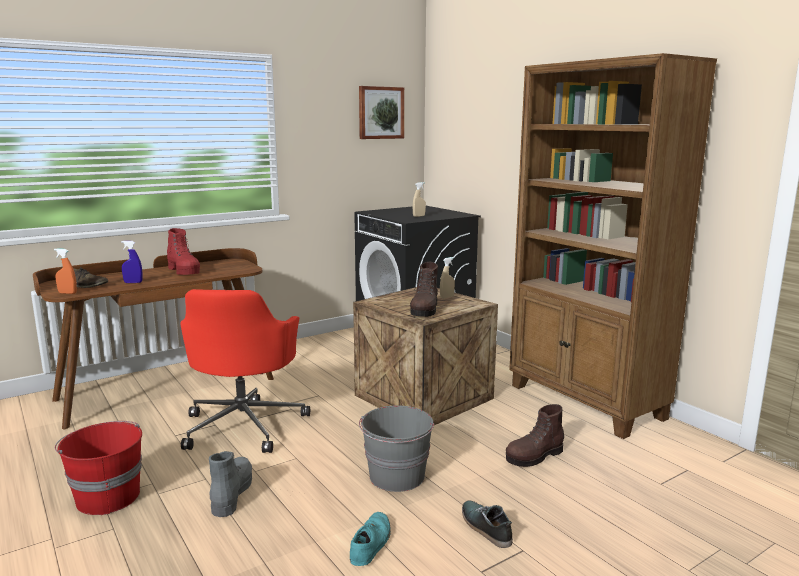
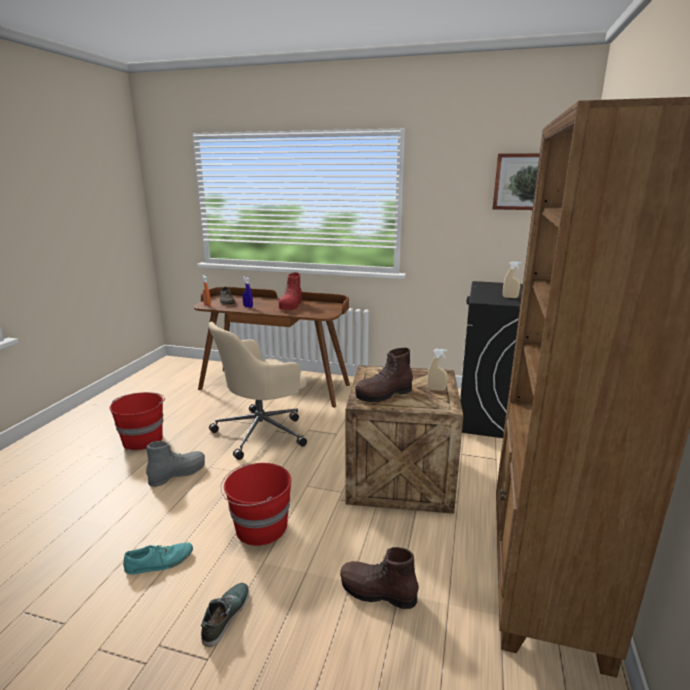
camera: 50 degrees right, 5 degrees up
(244, 425) = (262, 432): red office chair -> beige office chair
(397, 477) = (260, 528): grey bucket -> red bucket

